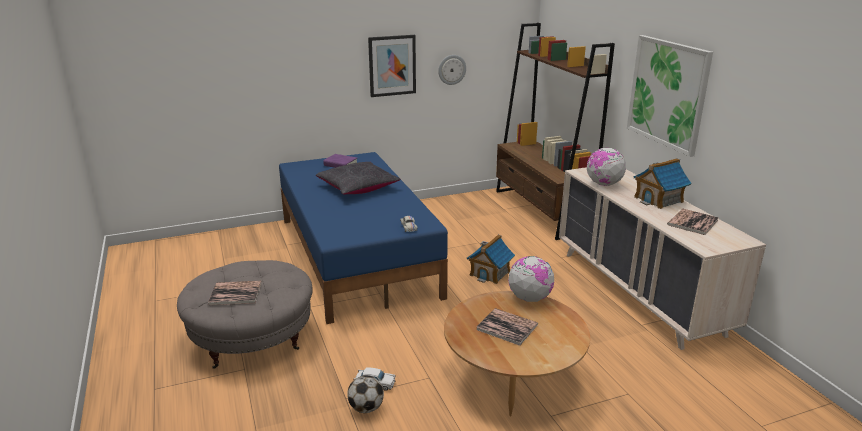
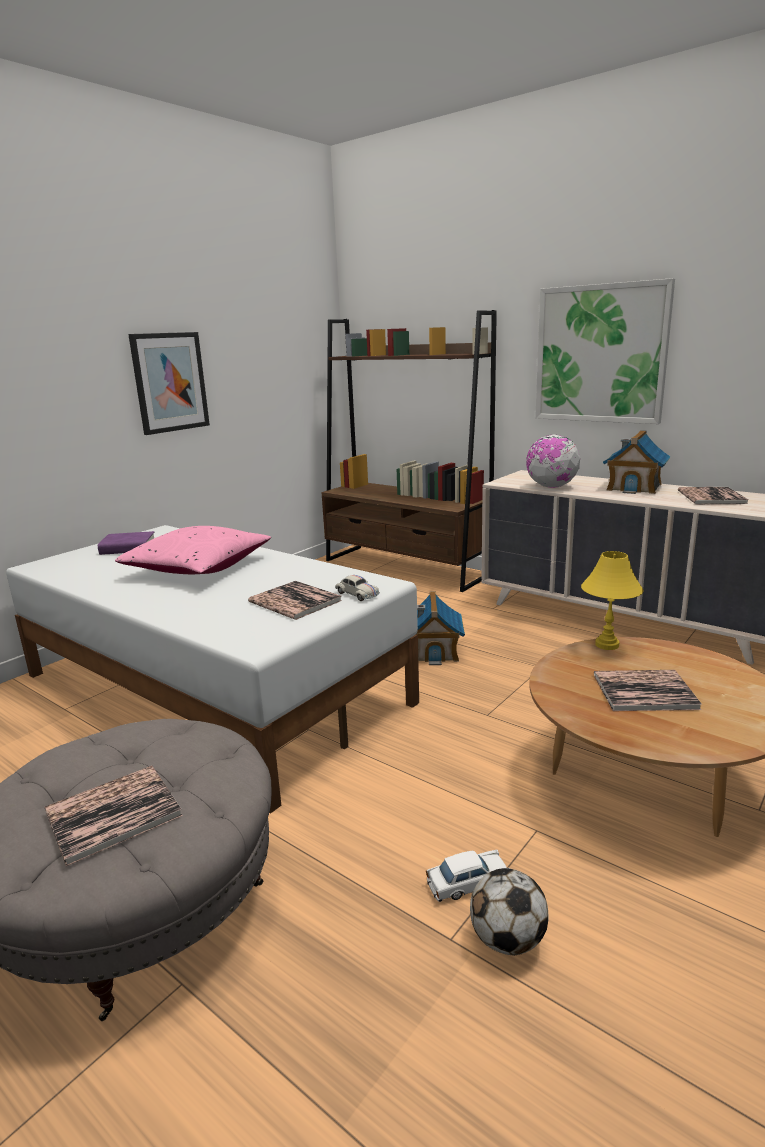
camera: 30 degrees left, 5 degrees down
(357, 255) = (213, 687): blue bed -> white bed
(358, 187) = (198, 567): black pillow -> pink pillow
(376, 222) = (295, 601): none -> book
(452, 69) = (250, 388): wall clock -> none
(529, 298) = (607, 645): globe -> yellow table lamp

